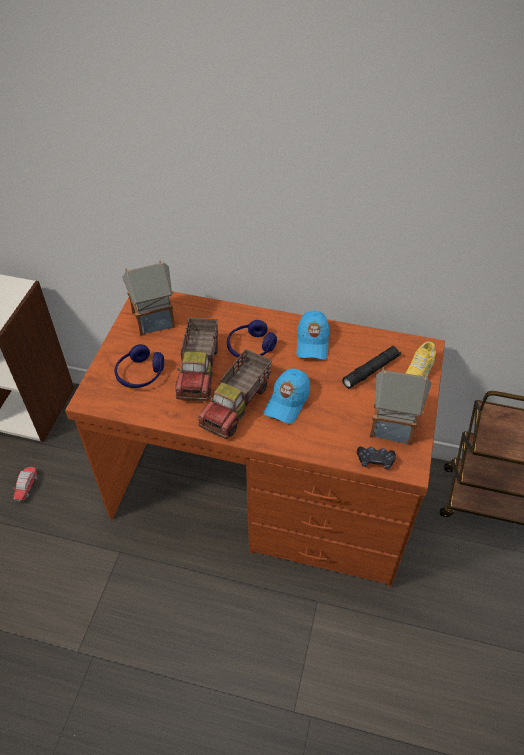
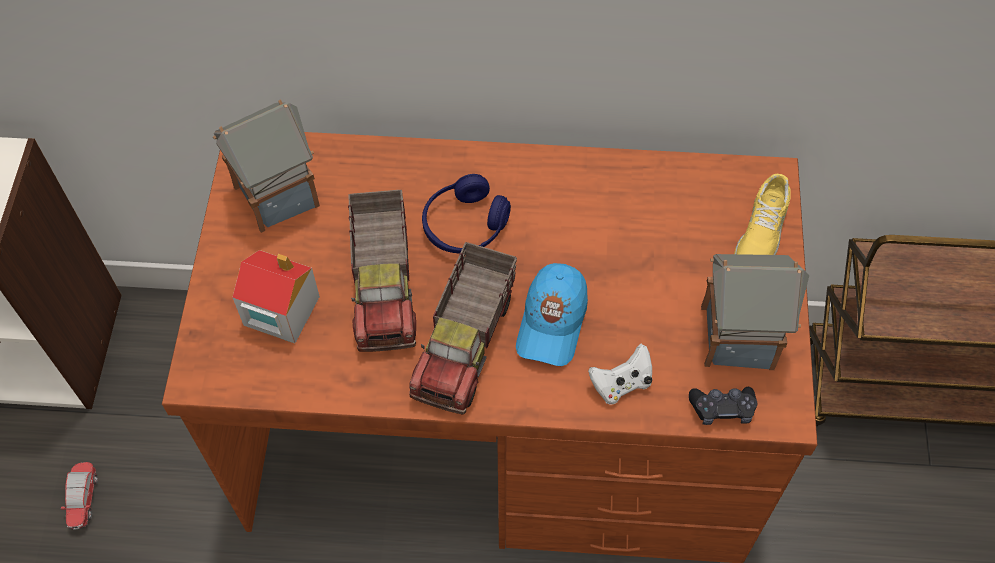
camera: 10 degrees left, 10 degrees up
(140, 374) = (280, 310): blue headphones -> toy house
(312, 342) = (571, 198): blue cap -> none
(319, 438) = (621, 383): none -> white game controller
(371, 370) = (683, 237): black flashlight -> none

